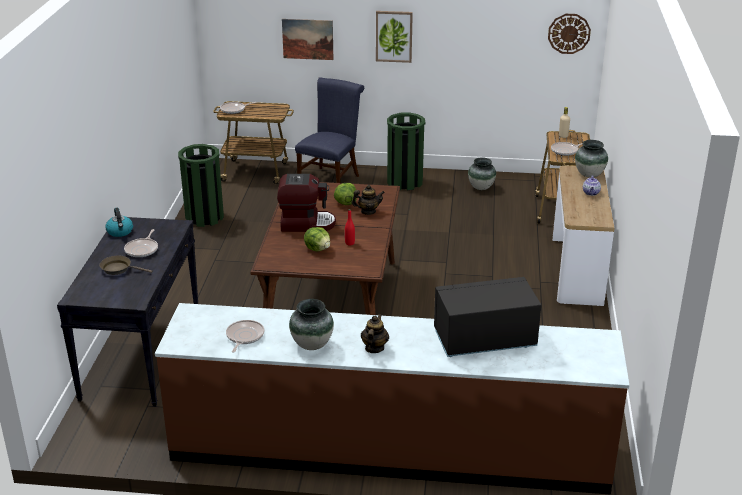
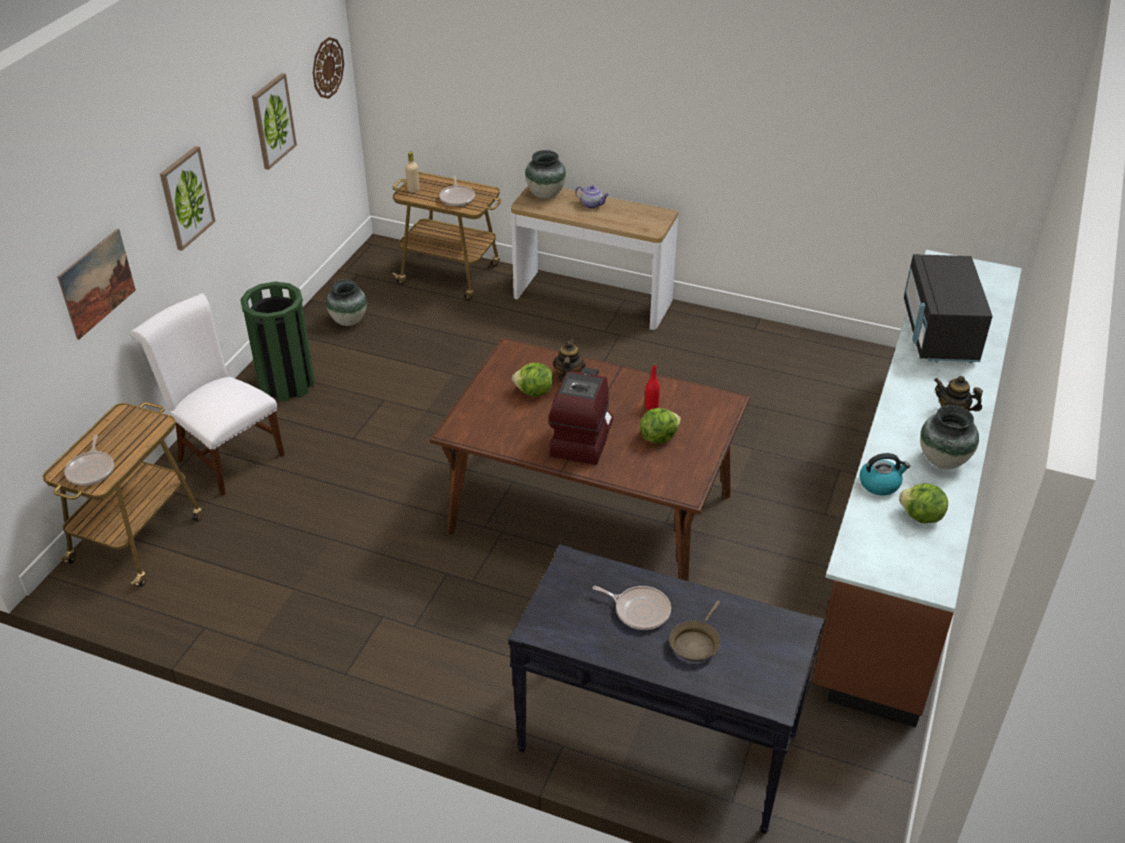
camera: 75 degrees left, 10 degrees up
(120, 232) = (569, 635): kettle -> kettle (880, 484)
(204, 217) = (262, 624): green trash can -> none
(244, 337) = (921, 517): frying pan -> lettuce
(331, 179) = (225, 455): blue chair -> white chair
(493, 36) = (273, 121): none -> picture

